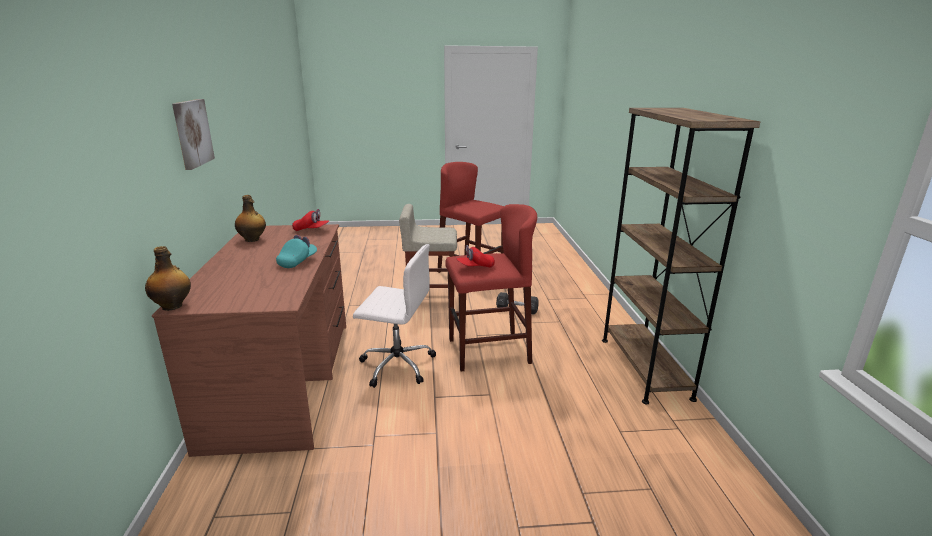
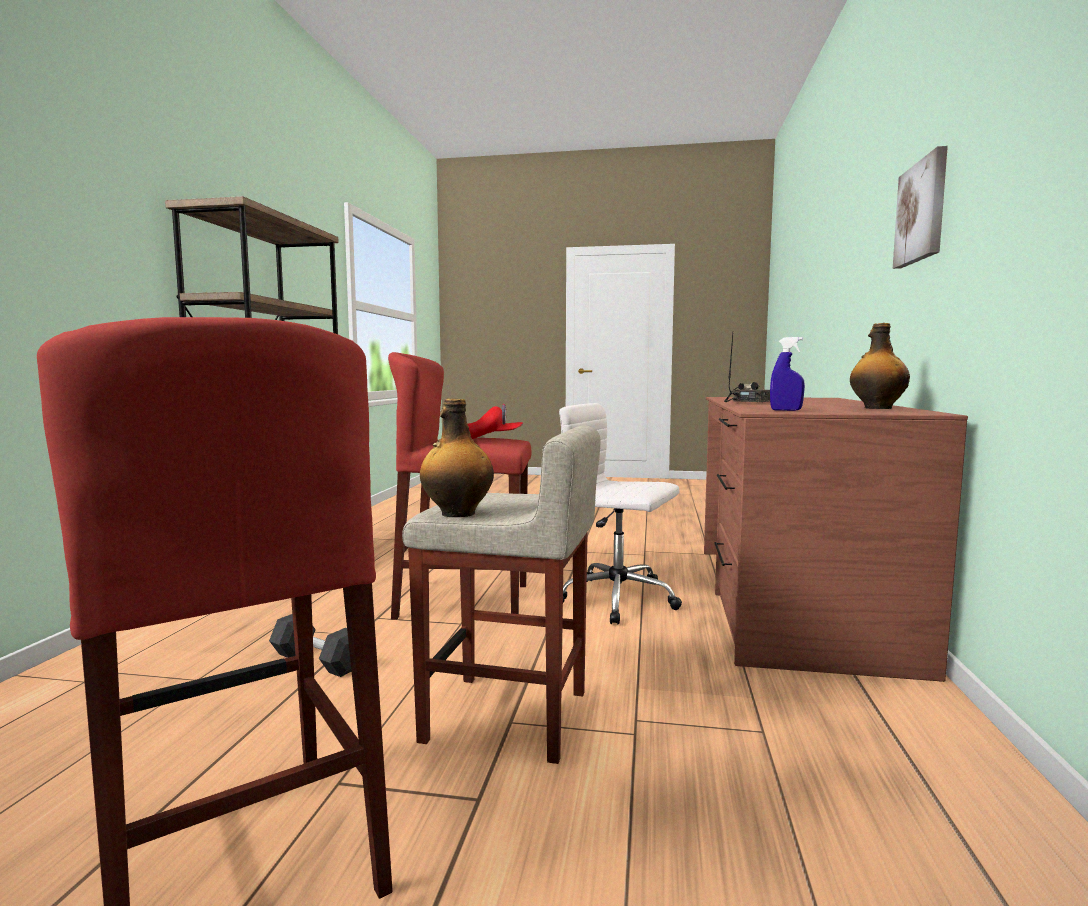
camera: 165 degrees left, 15 degrees down
(173, 306) = (829, 397): bottle -> bottle (457, 514)
(297, 262) = (749, 402): turquoise cap -> radio
(311, 230) = (786, 410): red cap -> blue spray bottle

